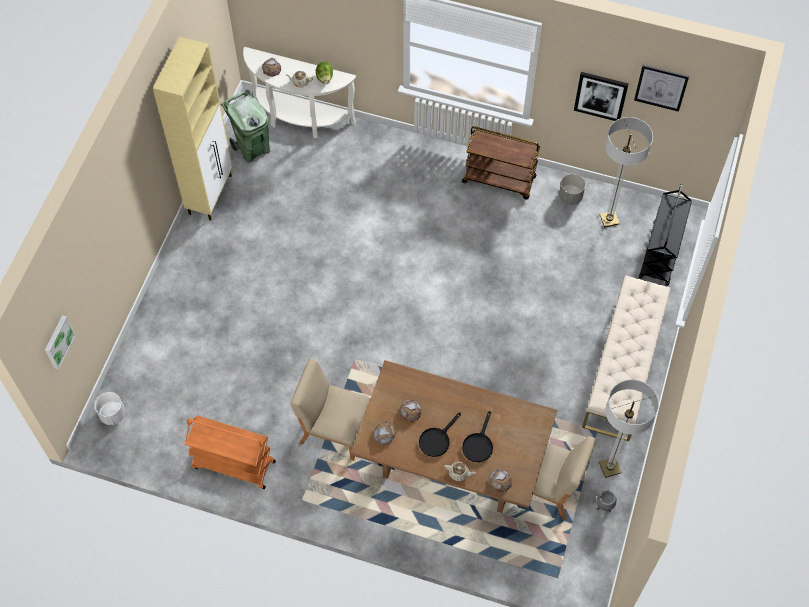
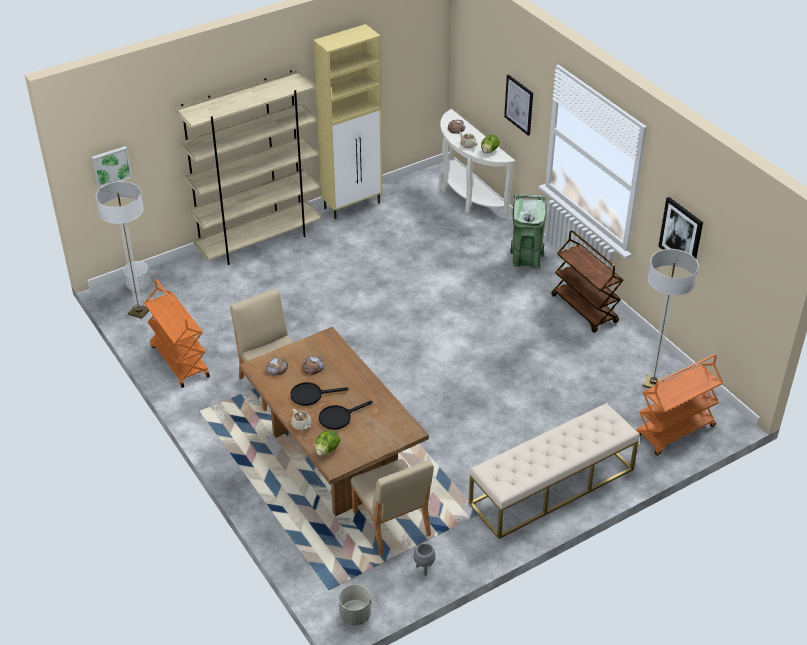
camera: 40 degrees right, 20 degrees down
(168, 290) = (259, 241): none -> beige bookcase
(253, 148) = (413, 196): green trash can -> green trash can (526, 259)
(500, 481) = (327, 450): bread -> lettuce
(570, 196) = (634, 351): grey planter -> grey planter (355, 615)
(610, 467) = (461, 546): floor lamp -> floor lamp (139, 312)
(660, 254) = (674, 432): black cart -> orange cart
(661, 87) = (727, 234): picture -> picture (519, 104)

